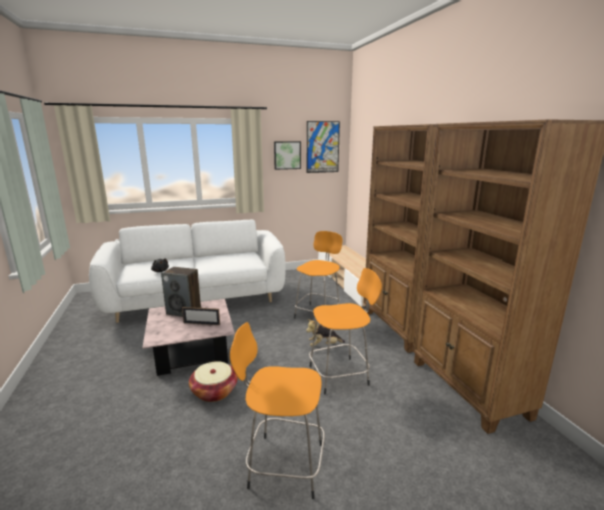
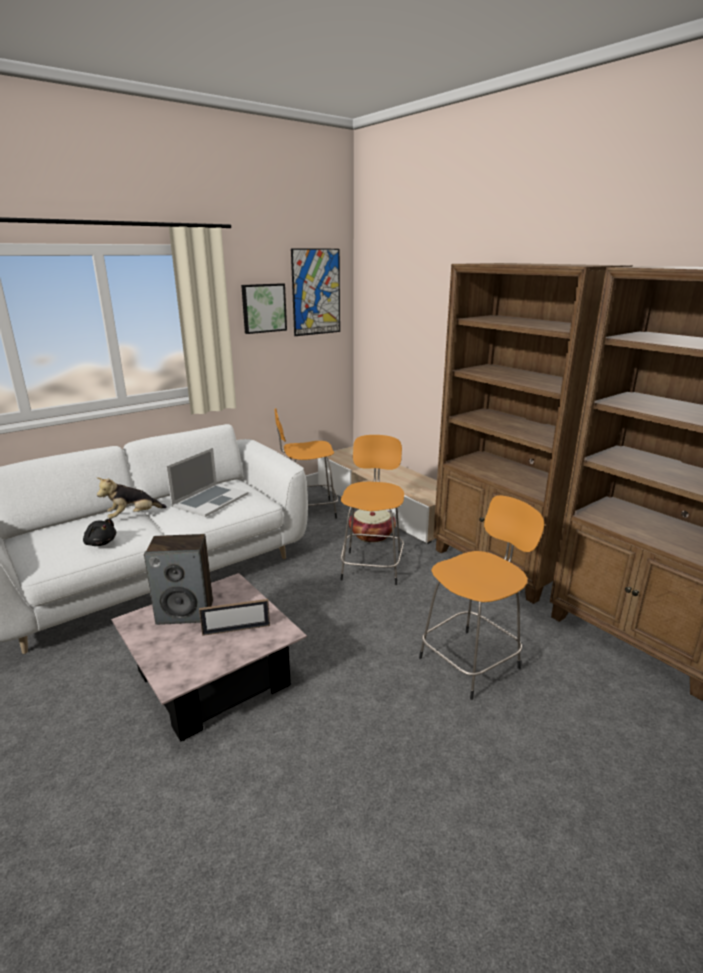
camera: 20 degrees left, 5 degrees up
(214, 391) = (303, 743): basket -> basket (371, 535)
(228, 259) = (210, 500): none -> laptop
(283, 464) = (495, 837): orange stool -> orange stool (308, 510)
(324, 345) = (416, 618): plush toy -> plush toy (133, 516)

